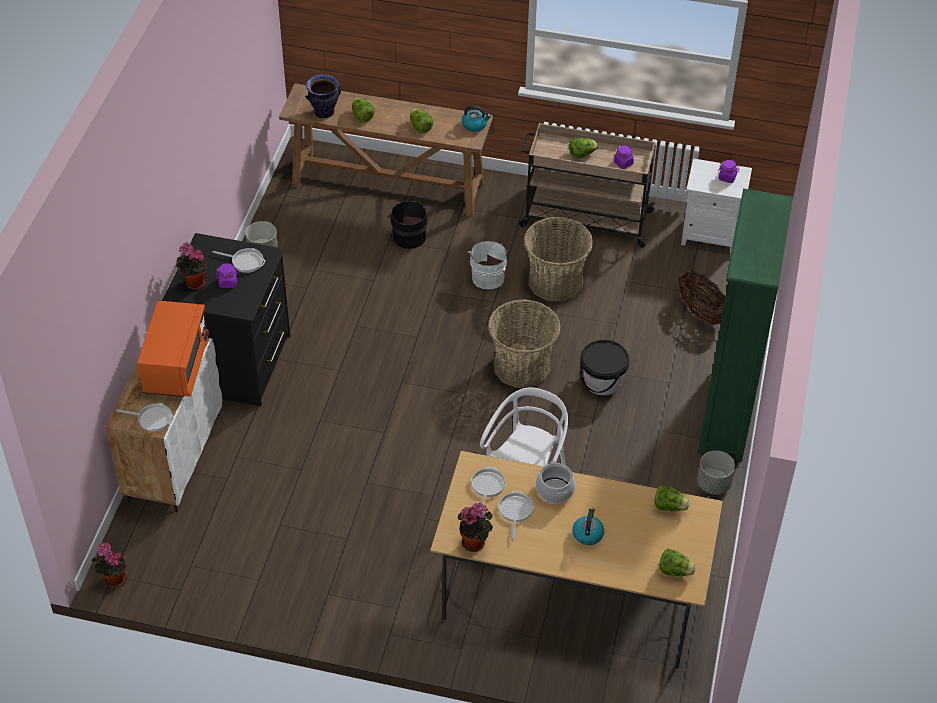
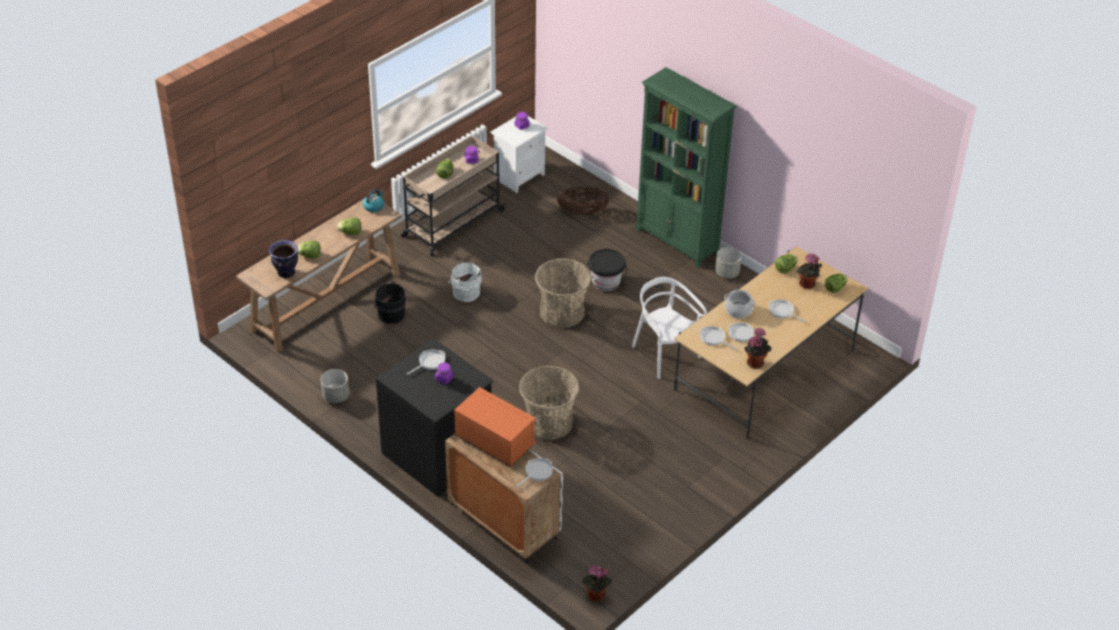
camera: 60 degrees left, 5 degrees down
(194, 283) = (429, 396): potted plant -> potted plant (807, 285)
(555, 281) = (498, 263): basket -> basket (548, 422)
(587, 534) = (782, 311): kettle -> frying pan

